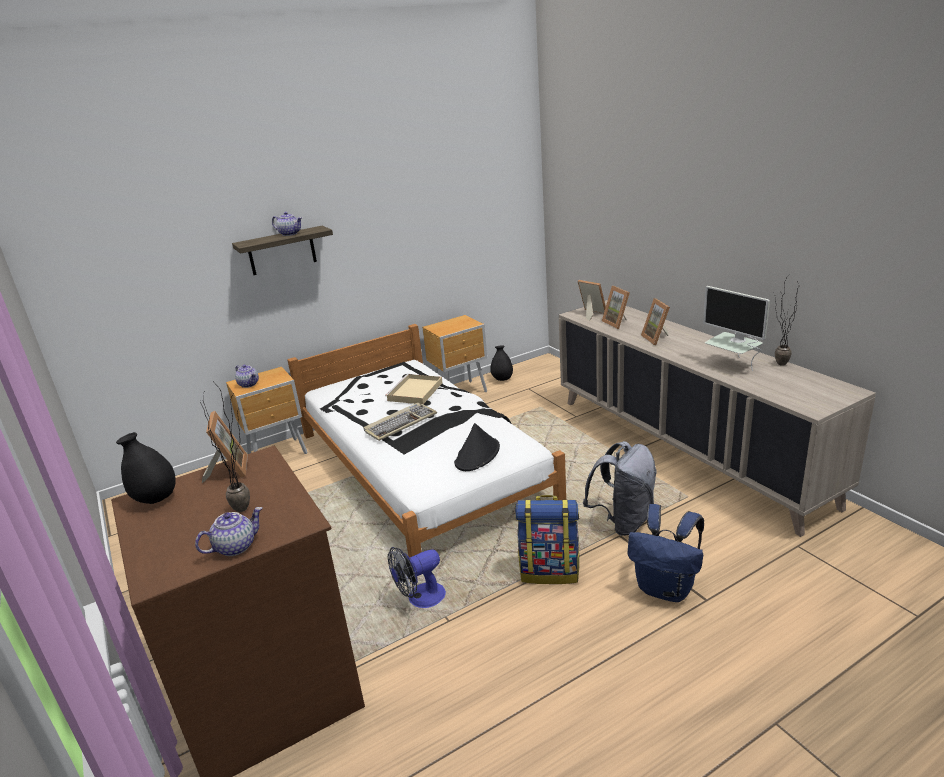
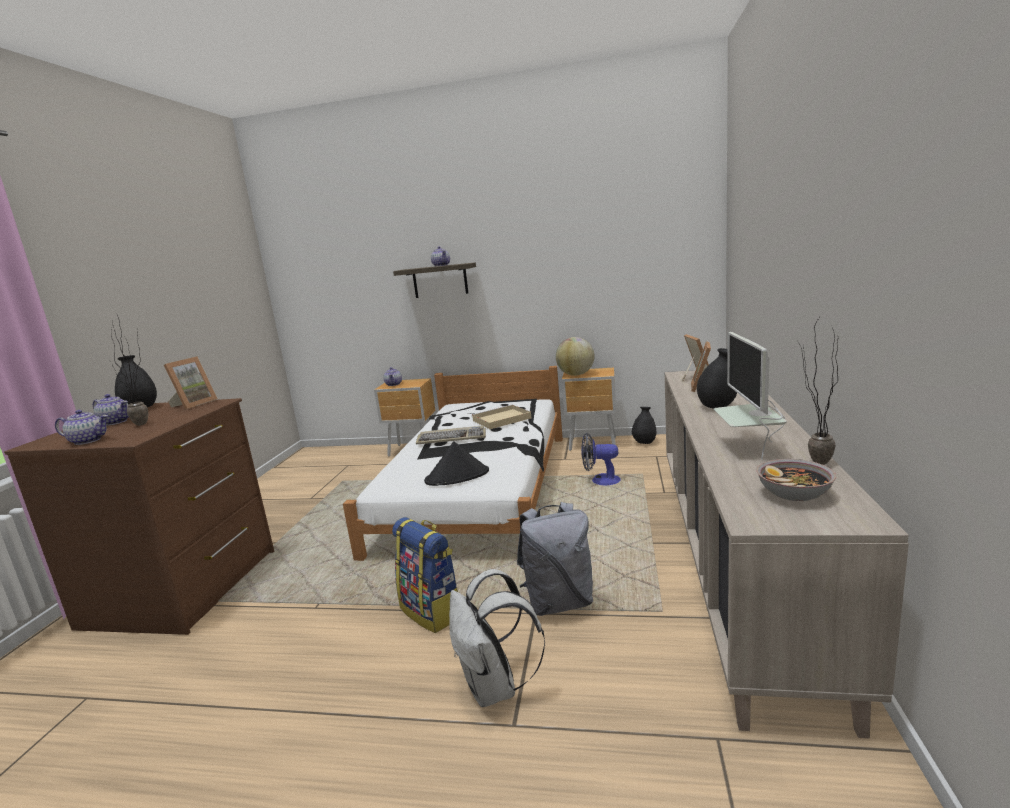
camera: 40 degrees right, 10 degrees down
(184, 521) = (116, 422): none -> teapot
(420, 599) = (327, 582): fan -> fan (600, 480)
(445, 329) = (576, 375): none -> globe
(657, 338) = (717, 407): picture frame -> black vase
(666, 589) = (494, 687): blue backpack -> white backpack
(803, 387) = (794, 494): none -> bowl

